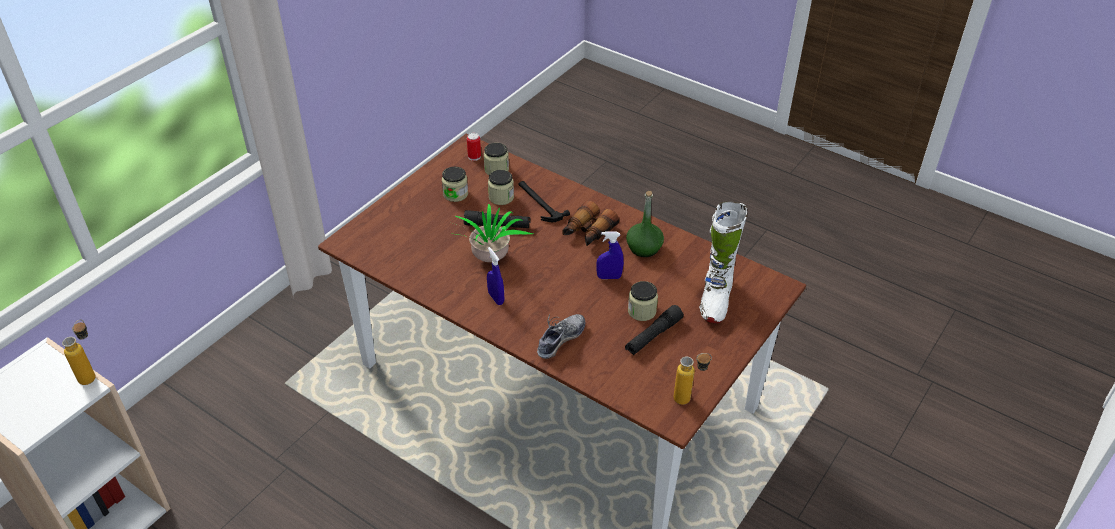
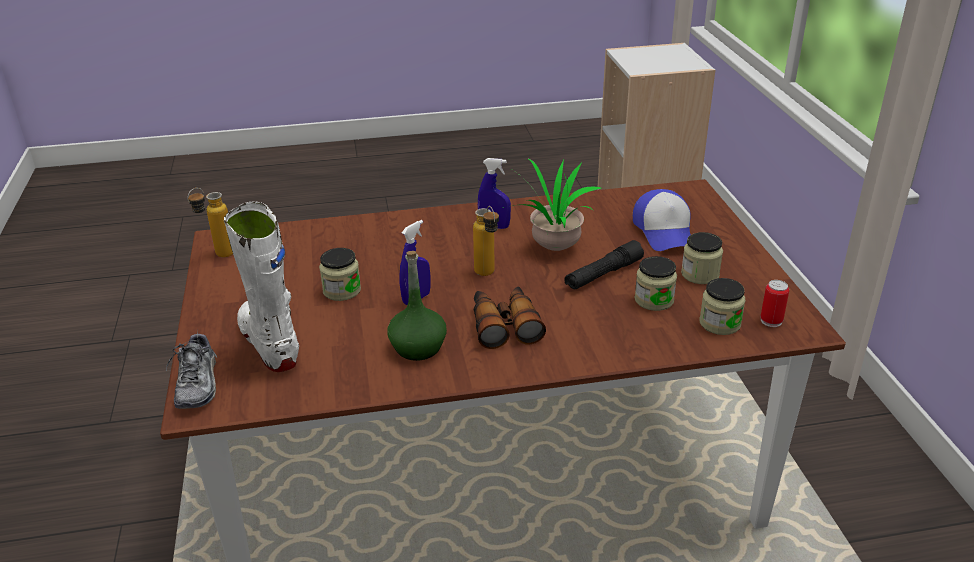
camera: 135 degrees right, 10 degrees down
(92, 374) = (651, 73): bottle -> bottle (487, 275)
(418, 227) = (664, 231): none -> cap
(539, 203) = (607, 320): hammer -> none
(560, 340) = (390, 232): shoe -> shoe (198, 384)
(653, 336) = (305, 279): black flashlight -> none

